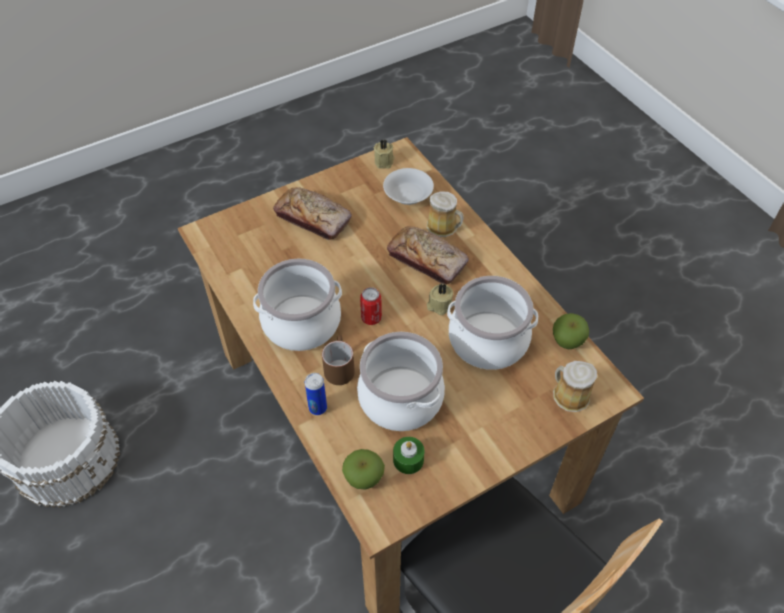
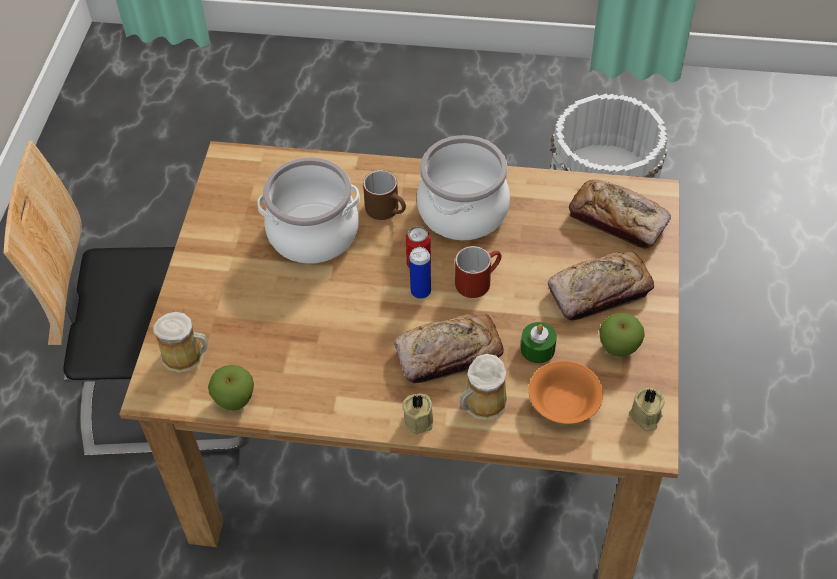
camera: 130 degrees right, 0 degrees up
(242, 239) = (618, 220): none -> bread
(318, 408) = (361, 175): can -> can (420, 291)
(356, 279) = (478, 280): none -> red mug
(364, 478) = (269, 169): apple -> apple (618, 348)
(407, 195) = (563, 401): white bowl -> orange bowl
(408, 460) = (254, 204): green candle -> green candle (537, 349)
(439, 305) = (381, 326): beige candle -> beige candle (420, 419)
(488, 341) = (302, 336): cooking pot -> none

